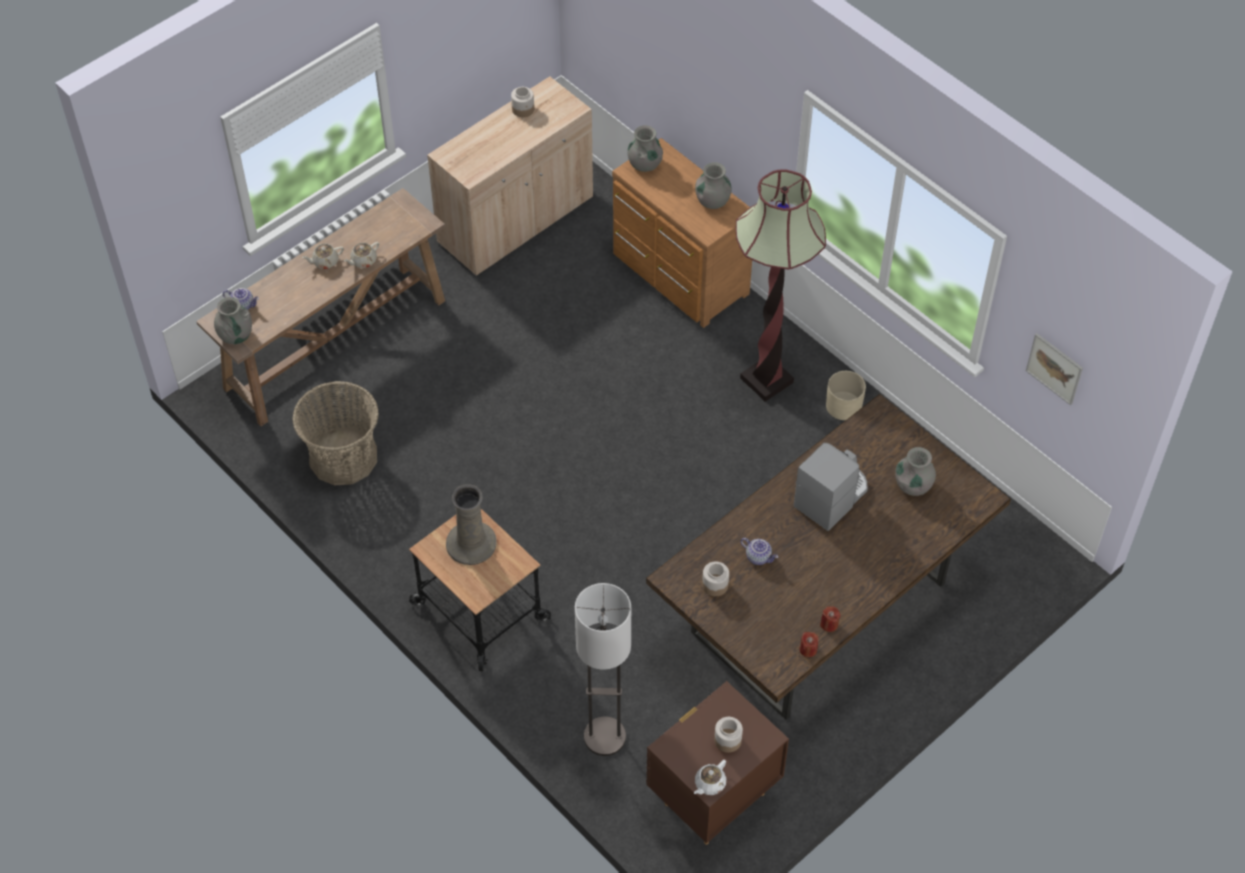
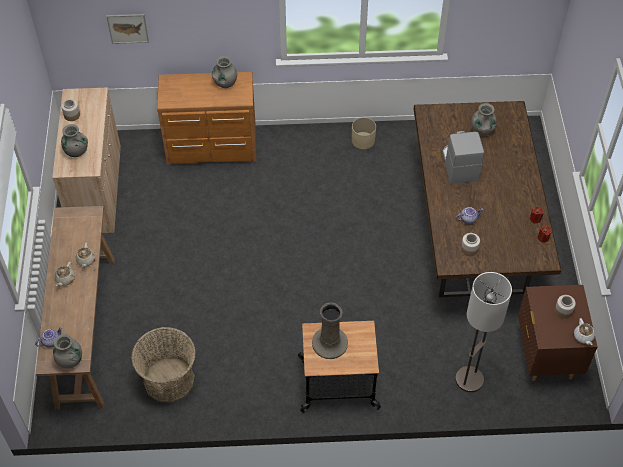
camera: 50 degrees left, 0 degrees up
(644, 164) = (169, 93): grey vase -> grey vase (76, 151)
(766, 380) = (316, 159): floor lamp -> none
(1054, 368) = (502, 17): picture -> picture (128, 28)

